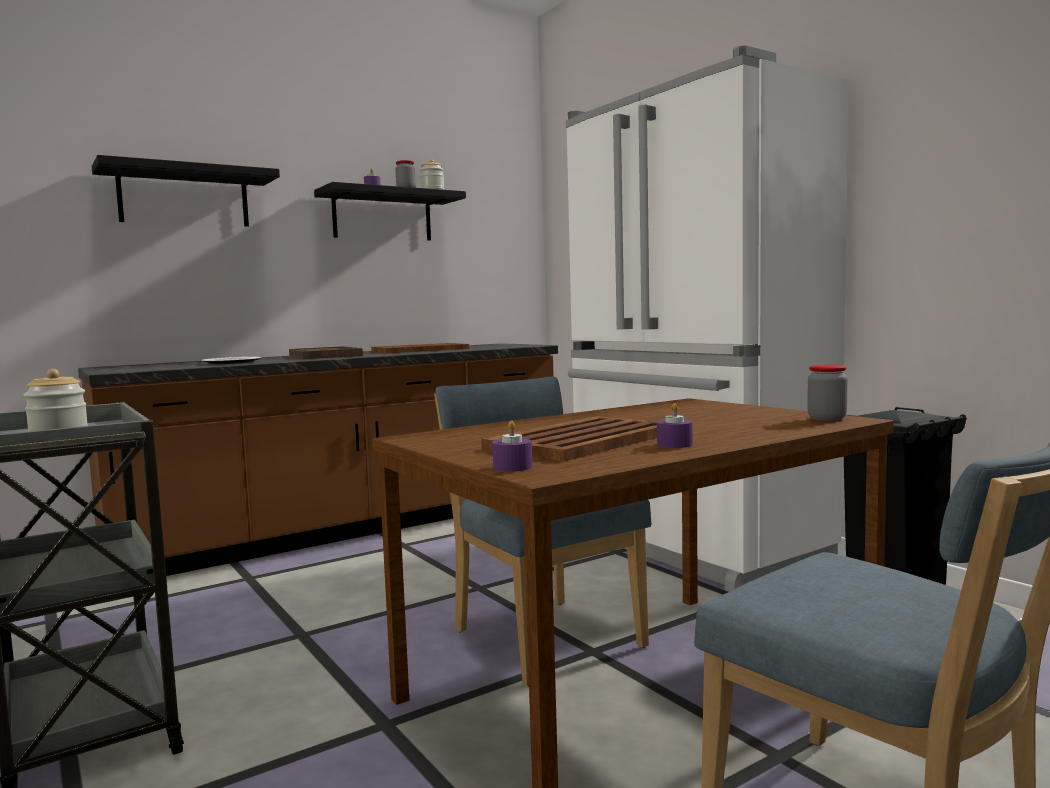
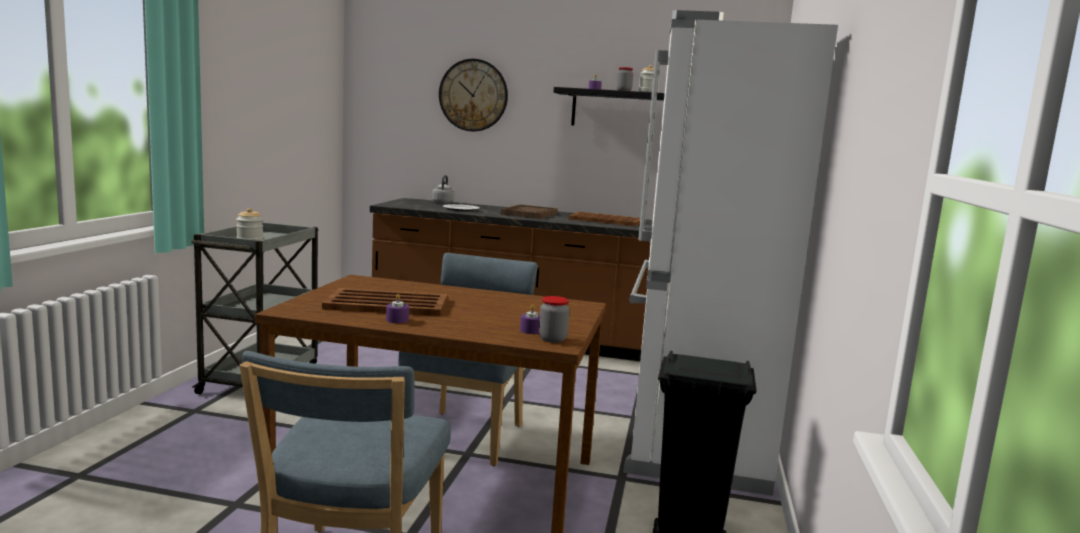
camera: 45 degrees right, 5 degrees up
(168, 363) = (443, 203): none -> grey kettle
(184, 198) = (473, 95): black shelf -> wall clock
(512, 467) = (297, 304): purple candle -> purple candle (531, 330)

